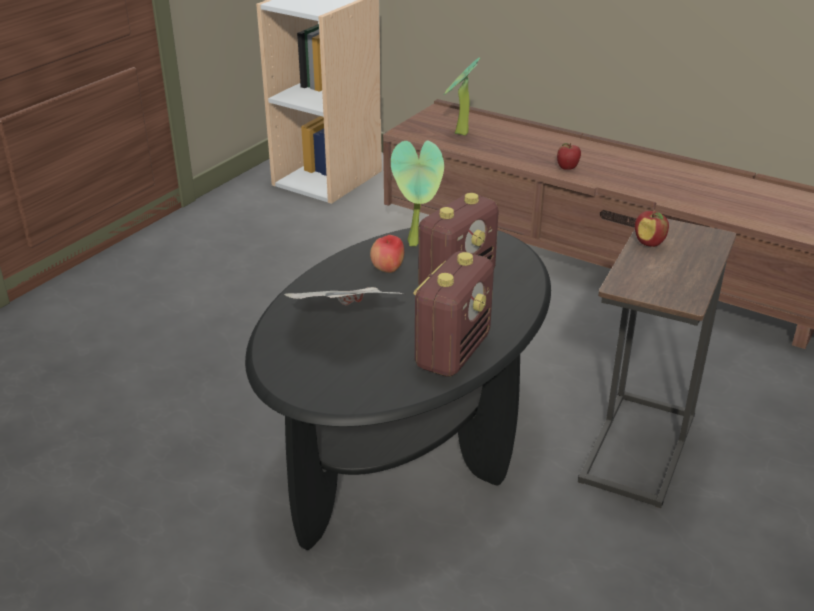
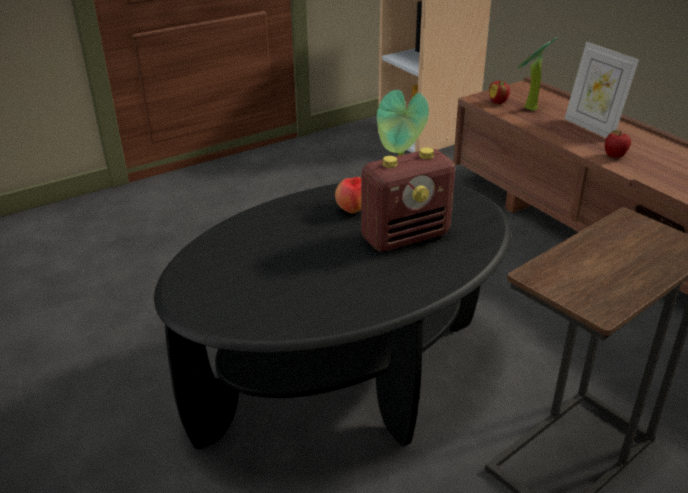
camera: 25 degrees right, 0 degrees up
(348, 320) = (280, 247): newspaper -> none
(453, 351) = (349, 300): radio -> none
(530, 143) = (592, 128): none -> picture frame
(649, 243) = (605, 238): apple -> apple (498, 102)

